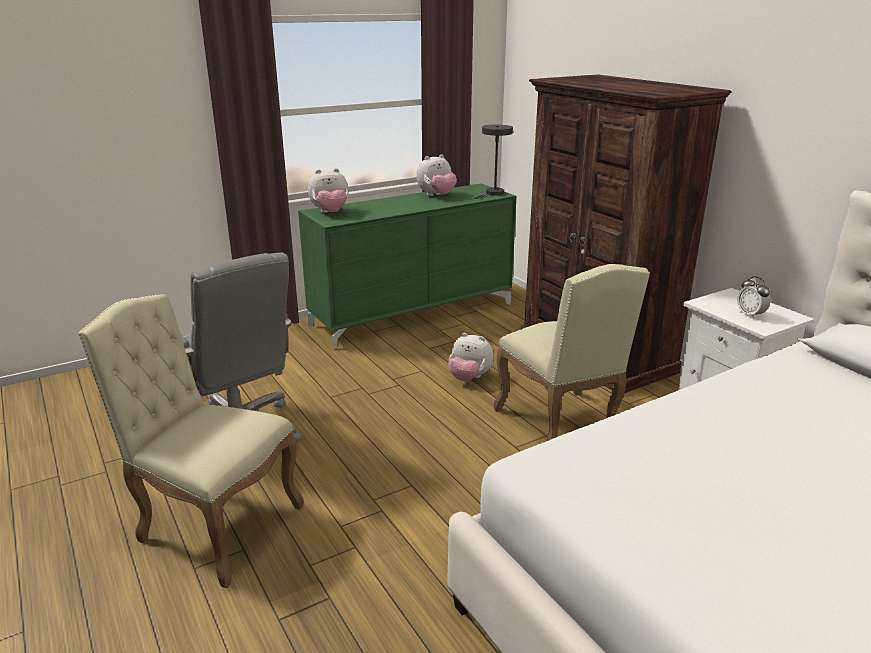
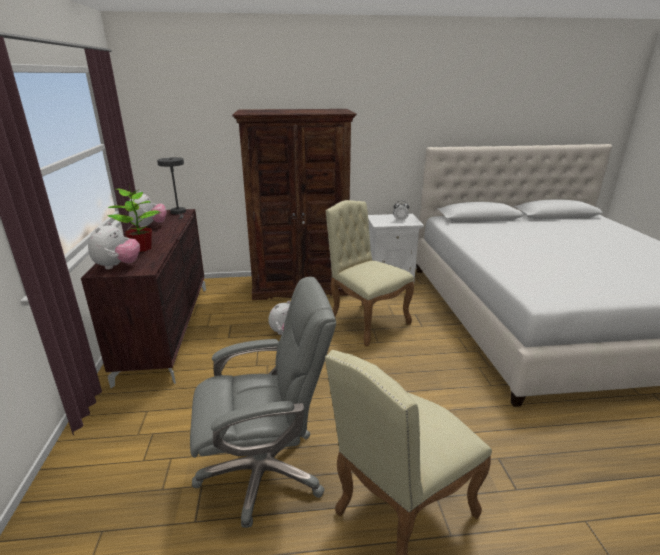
camera: 65 degrees left, 0 degrees up
(378, 208) = (142, 248): none -> potted plant
(413, 314) = (166, 330): green dresser -> brown dresser
(560, 426) = (366, 321): beige chair -> beige chair turned 135 degrees counterclockwise

